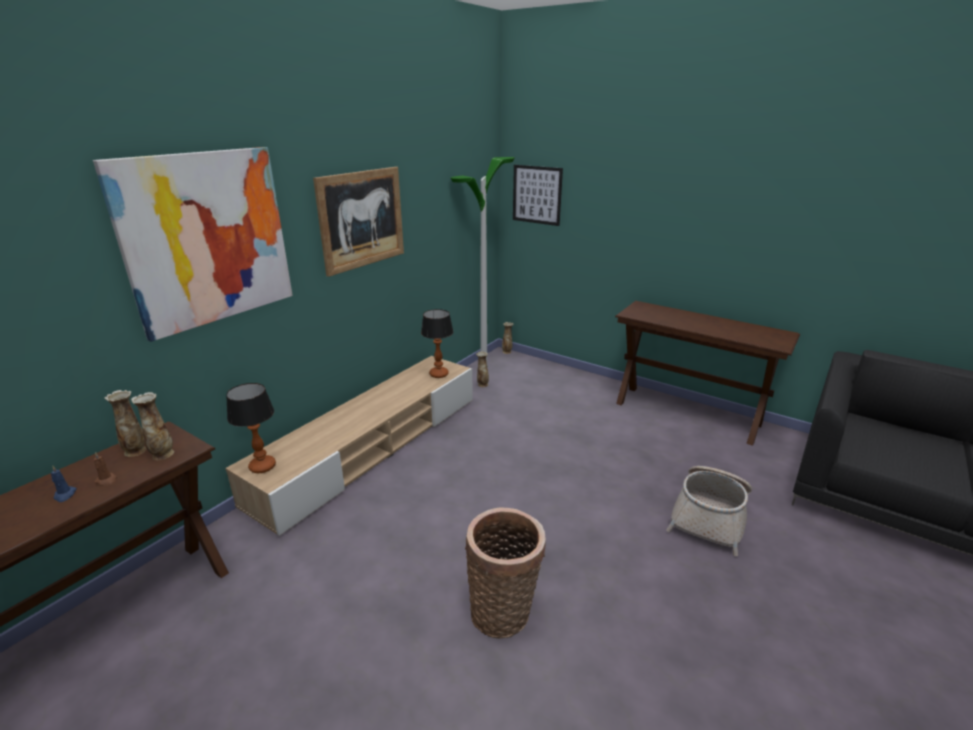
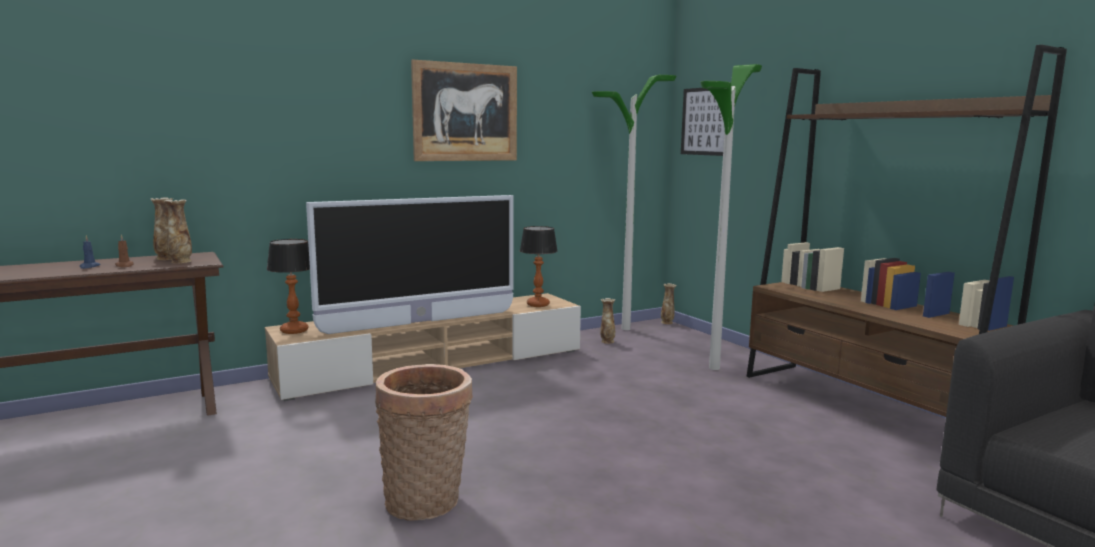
camera: 25 degrees right, 15 degrees down
(207, 239) = (289, 94): picture -> none
(366, 423) = (420, 322): none -> television
(575, 397) = (714, 368): none -> floor lamp
(687, 413) = (862, 406): brown console table -> brown bookcase
(709, 516) = (786, 496): basket -> none

